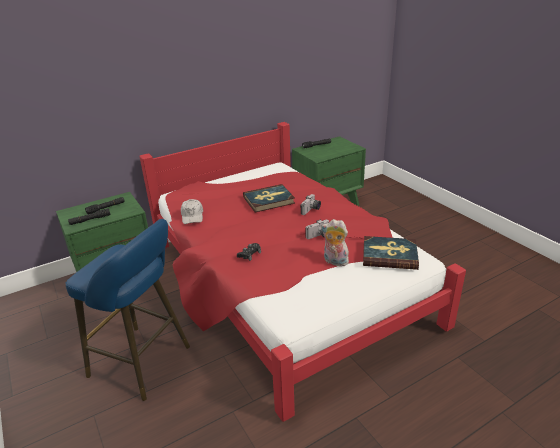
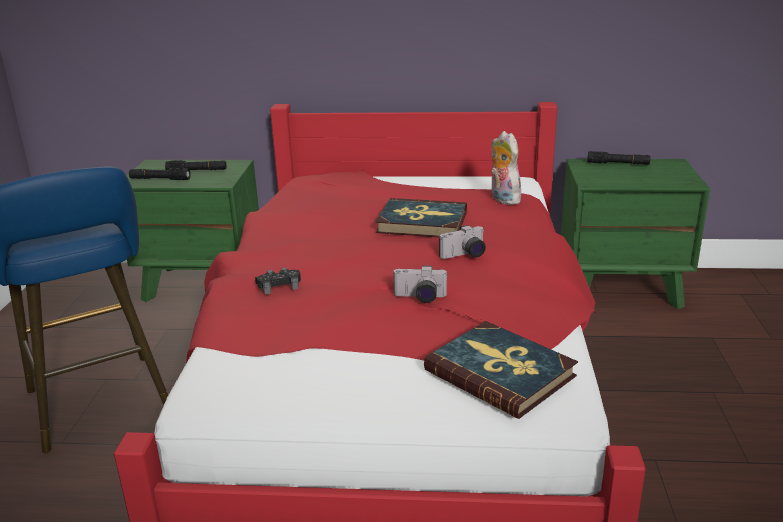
camera: 35 degrees right, 5 degrees down
(192, 216) = (284, 211): white cap -> none
(334, 262) = (391, 346): plush toy -> plush toy (502, 199)

